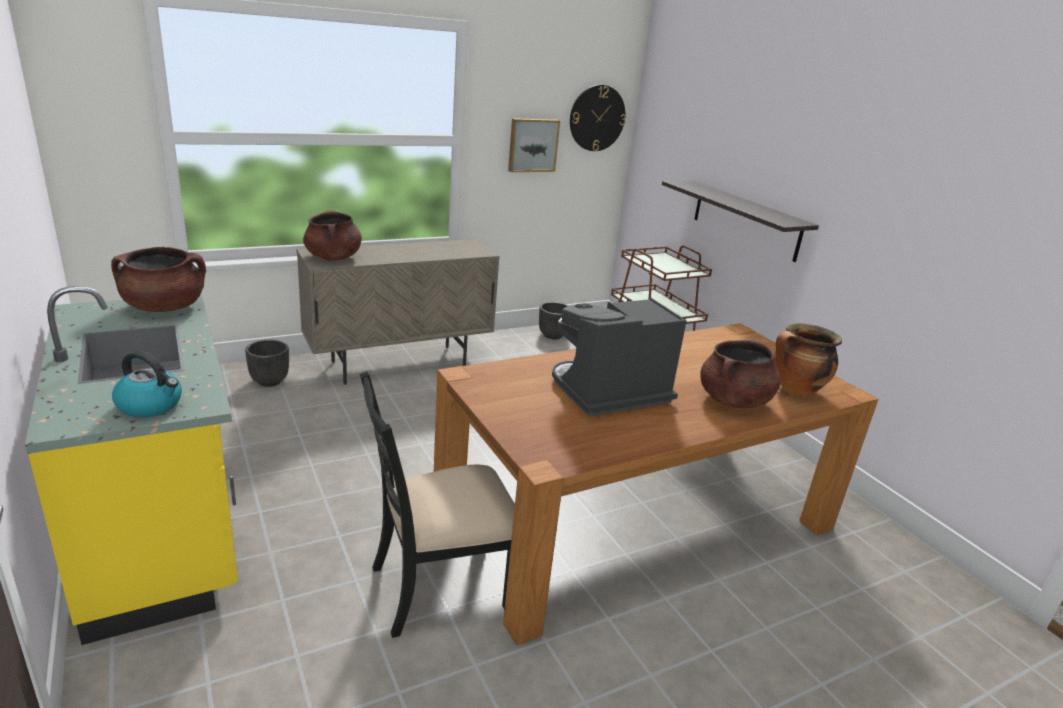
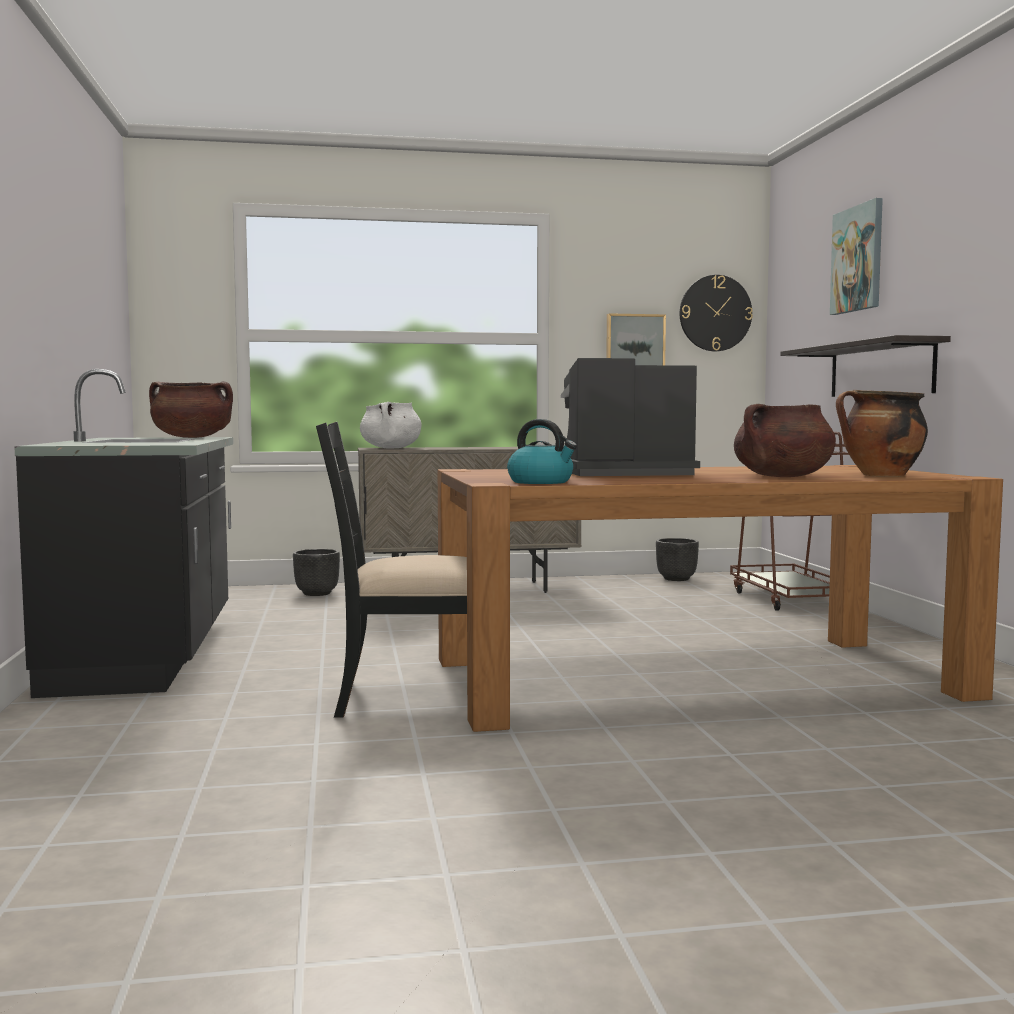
camera: 20 degrees right, 20 degrees down
(151, 405) = (131, 444): kettle -> kettle (541, 482)
(162, 528) = (149, 654): yellow counter -> black counter
(333, 257) = (391, 448): brown cooking pot -> white cooking pot
(738, 118) = (858, 259): none -> picture

